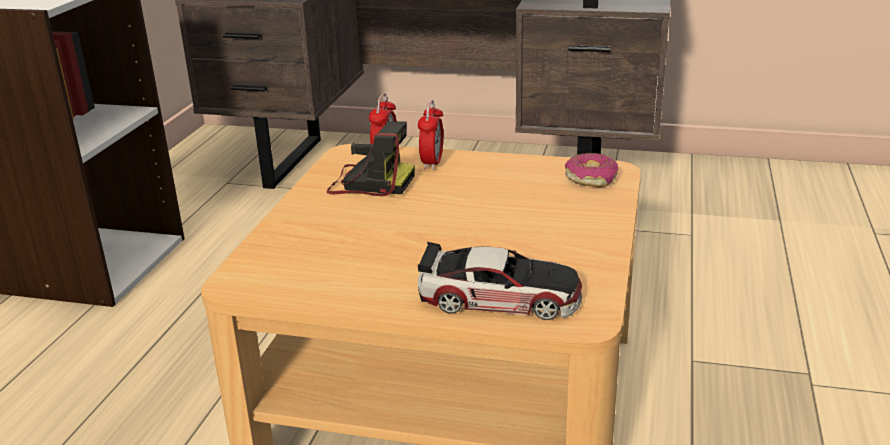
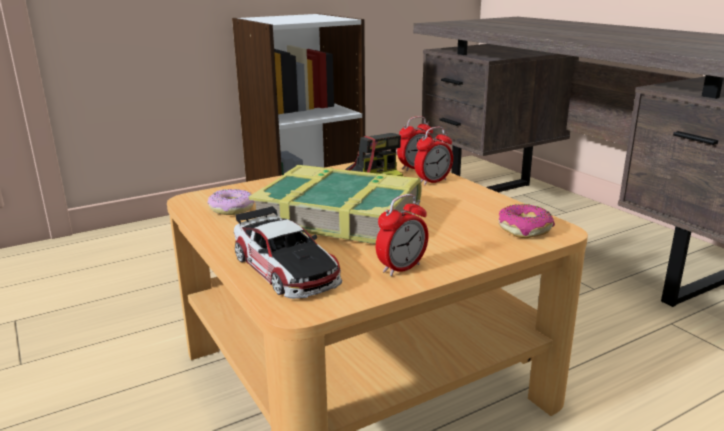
camera: 45 degrees right, 5 degrees down
(310, 272) = (232, 208): none -> donut
(430, 230) = (340, 215): none -> book
(581, 251) = (401, 268): none -> alarm clock

